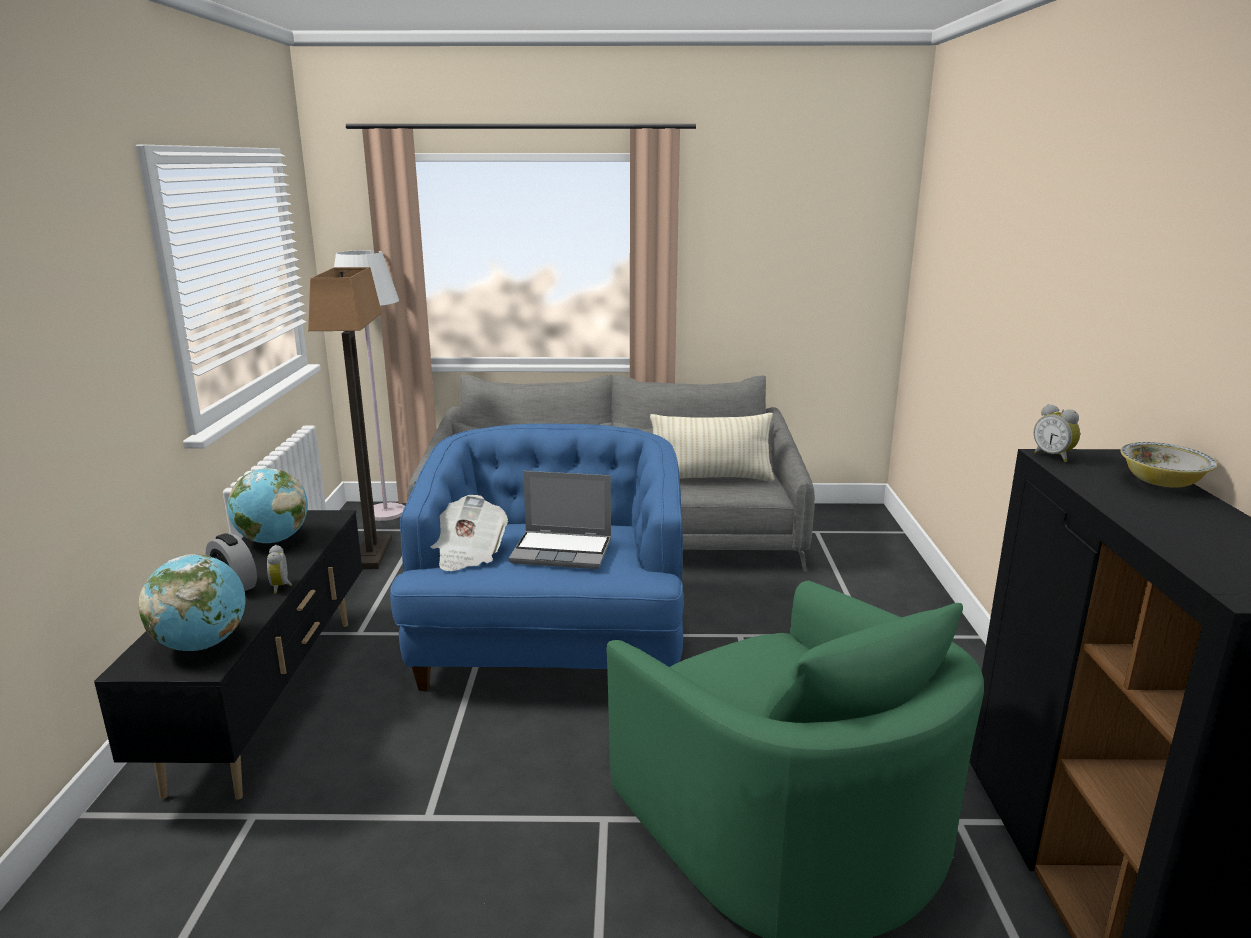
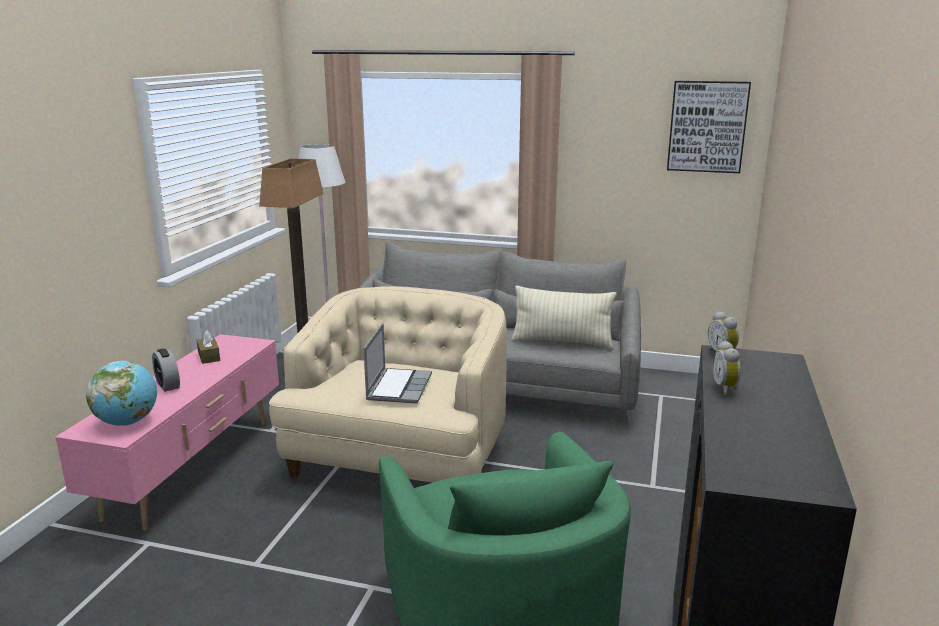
camera: 15 degrees right, 0 degrees up
(271, 698) = (193, 467): black tv stand -> pink tv stand
(273, 540) = (209, 356): globe -> brown tissue box
(282, 587) = (196, 389): alarm clock -> alarm clock (726, 388)
(467, 553) = (331, 380): newspaper -> none
(551, 643) = (400, 456): blue armchair -> beige armchair
(563, 551) = (398, 387): laptop -> laptop turned 105 degrees counterclockwise
(848, 213) = (707, 126): none -> picture
(1161, 482) = (786, 385): bowl -> none

